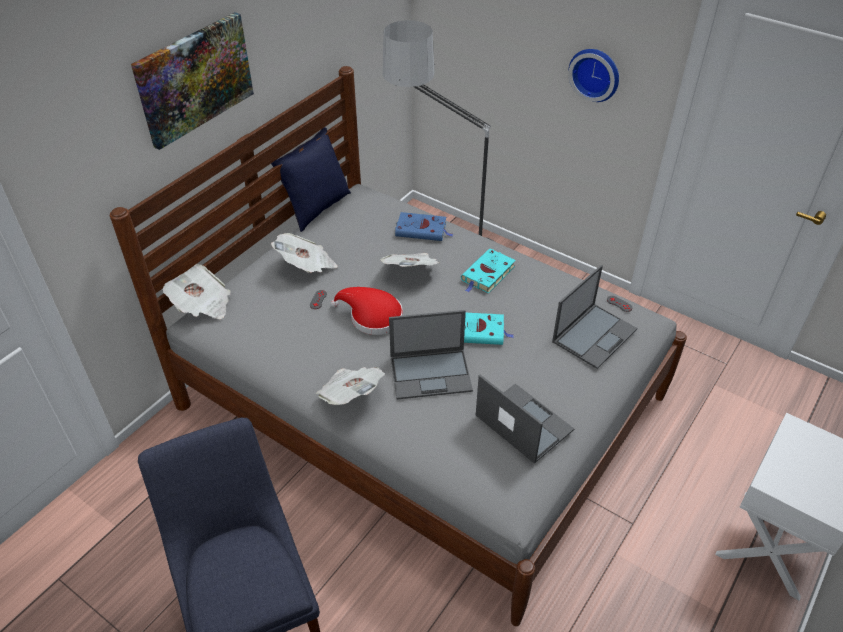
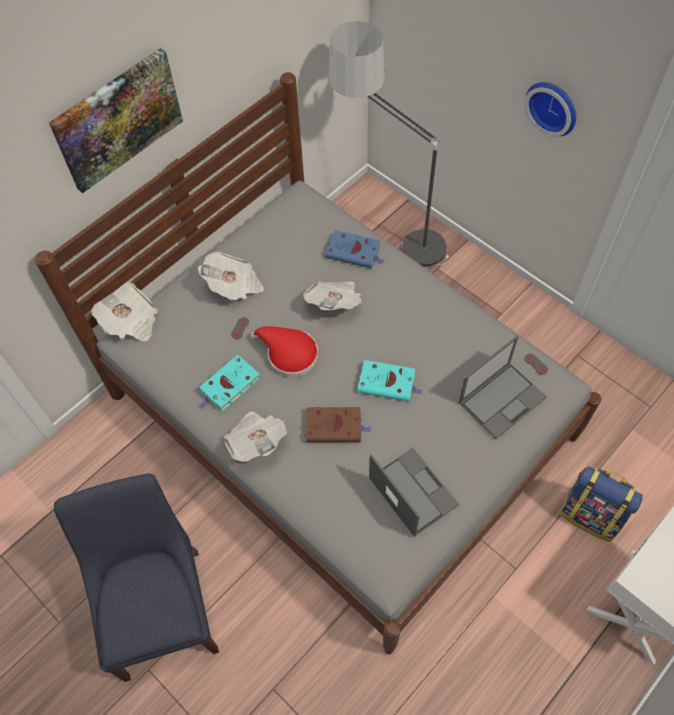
camera: 10 degrees right, 15 degrees up
(316, 208) = (253, 212): blue pillow -> none
(431, 373) = (335, 426): laptop -> brown book
(487, 274) = (410, 315): turquoise book -> turquoise book (229, 386)
(696, 464) = (591, 515): none -> backpack

